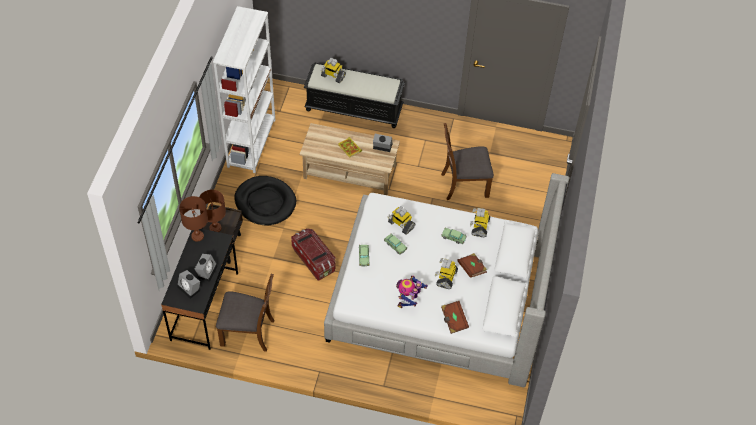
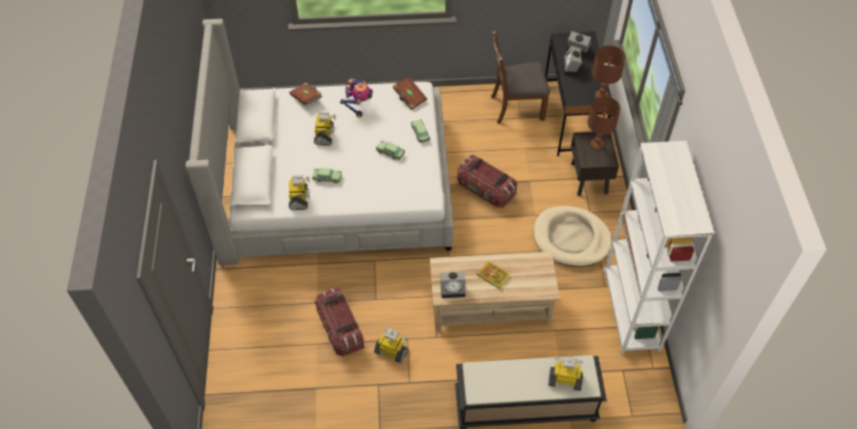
camera: 165 degrees right, 0 degrees up
(265, 202) = (571, 238): black dog bed -> beige dog bed
(401, 224) = (391, 175): toy robot -> toy robot (392, 351)
(464, 184) = (340, 329): brown chair -> storage box
(472, 268) = (298, 151): brown book -> brown book (409, 98)

